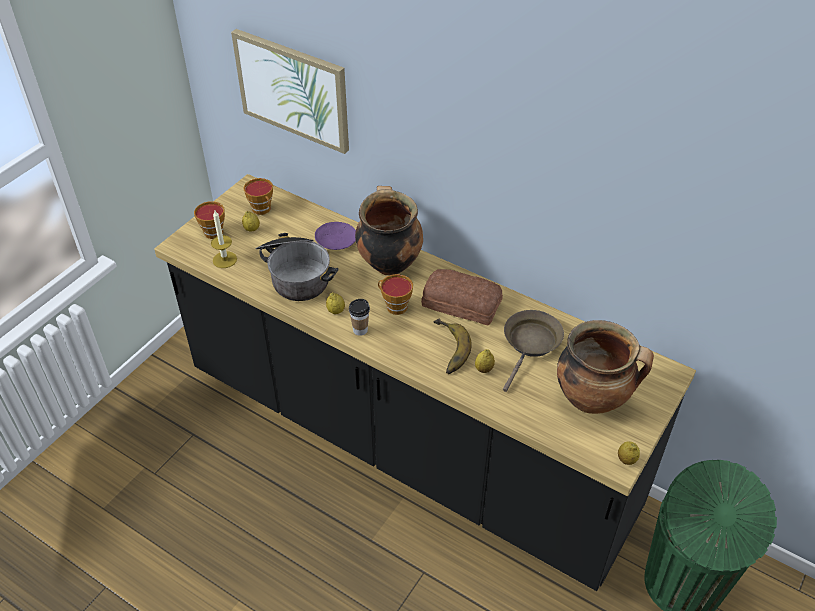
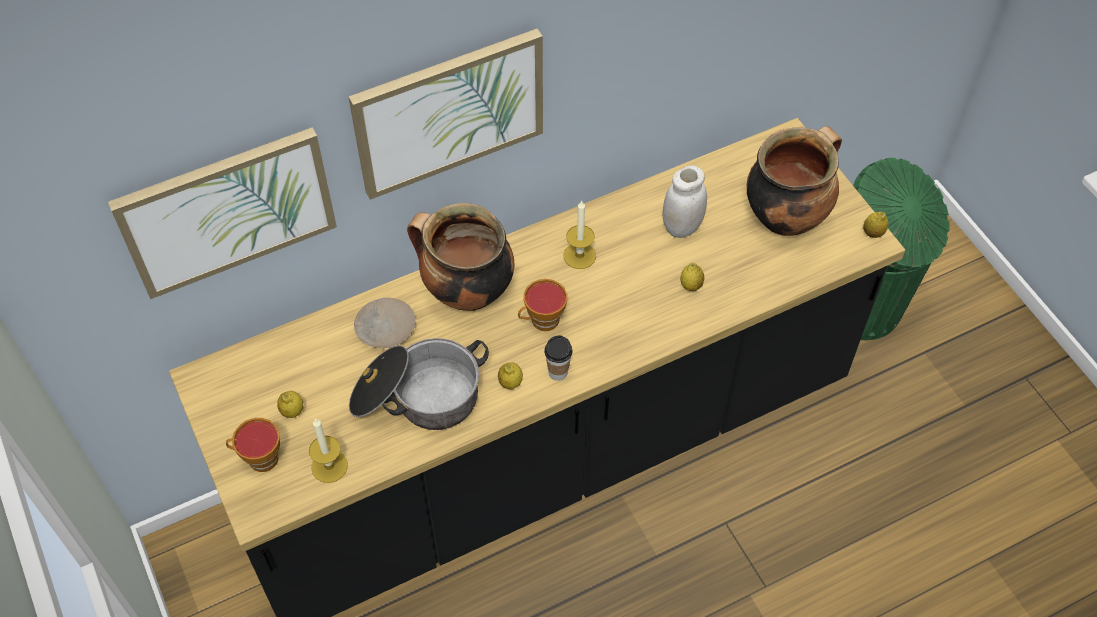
camera: 60 degrees left, 10 degrees up
(263, 210) = (262, 382): cup -> none
(335, 240) = (384, 328): purple plate -> beige plate
(427, 127) = (449, 112): none -> picture
(446, 349) = (641, 305): banana -> none
(461, 302) = (579, 255): bread -> candle
(530, 344) = (682, 227): brown frying pan -> white jar

